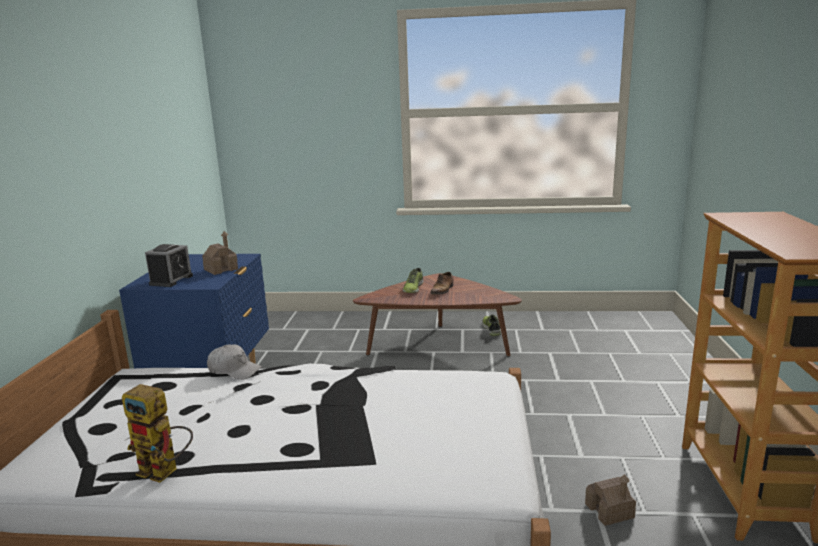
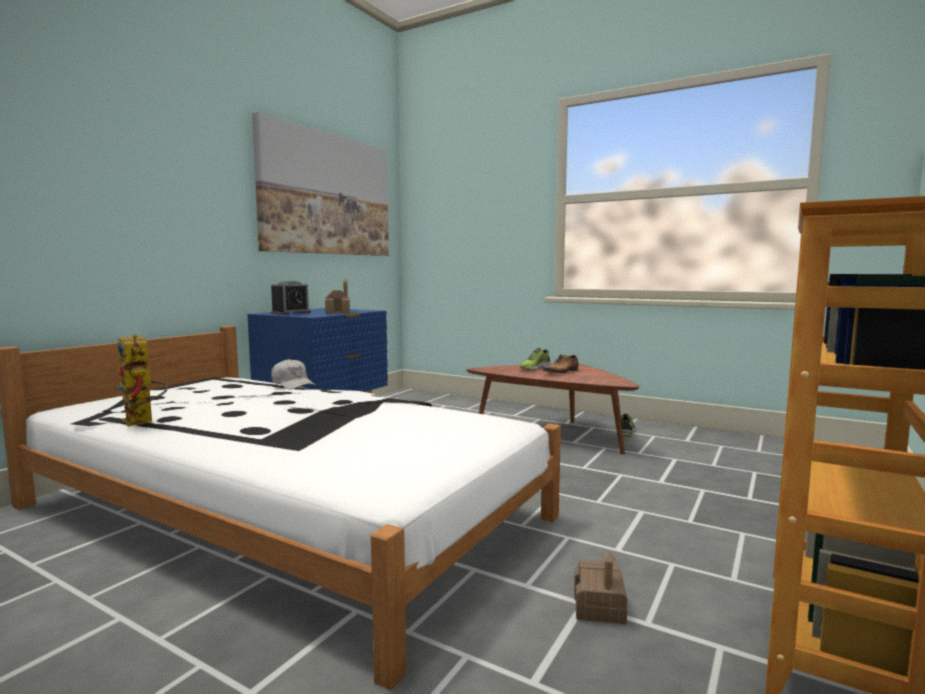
camera: 25 degrees right, 10 degrees down
(156, 123) = (327, 195): none -> picture

